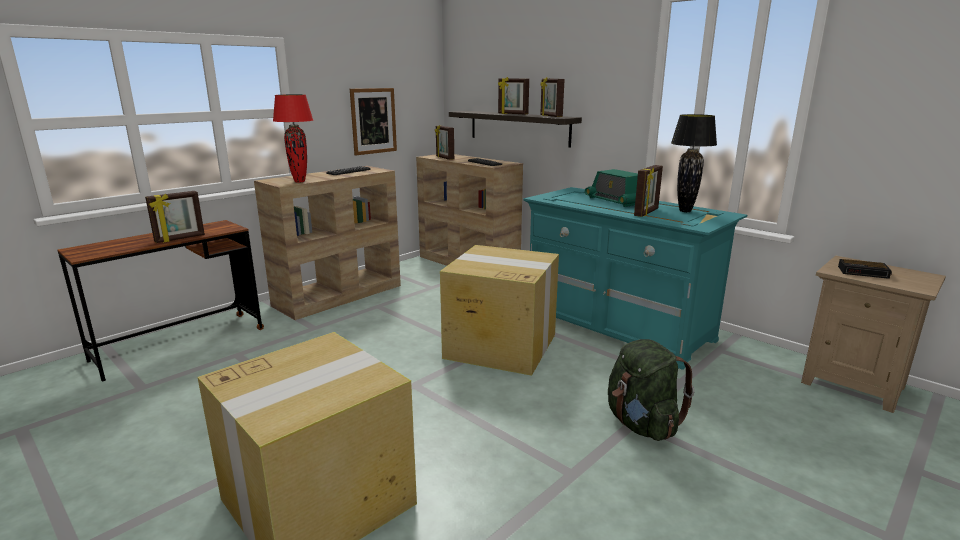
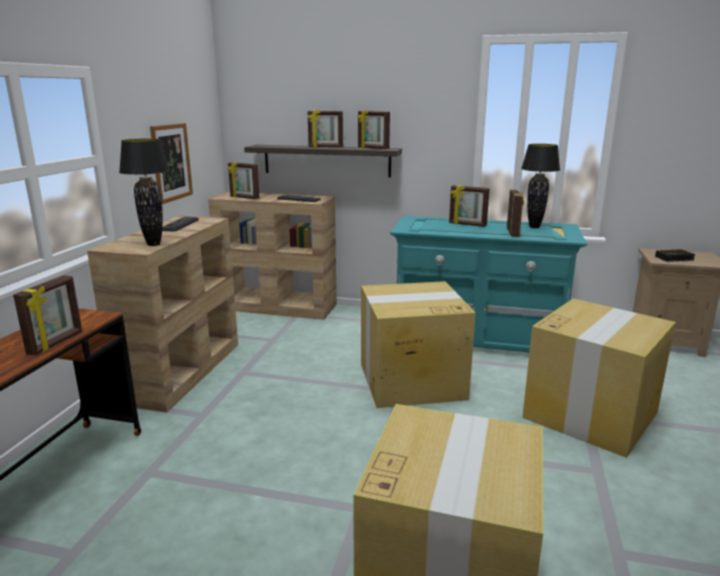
camera: 30 degrees left, 0 degrees up
(299, 181) = (153, 244): red table lamp -> black table lamp
(615, 201) = (467, 224): radio -> picture frame
(641, 424) = (591, 414): green backpack -> cardboard box

